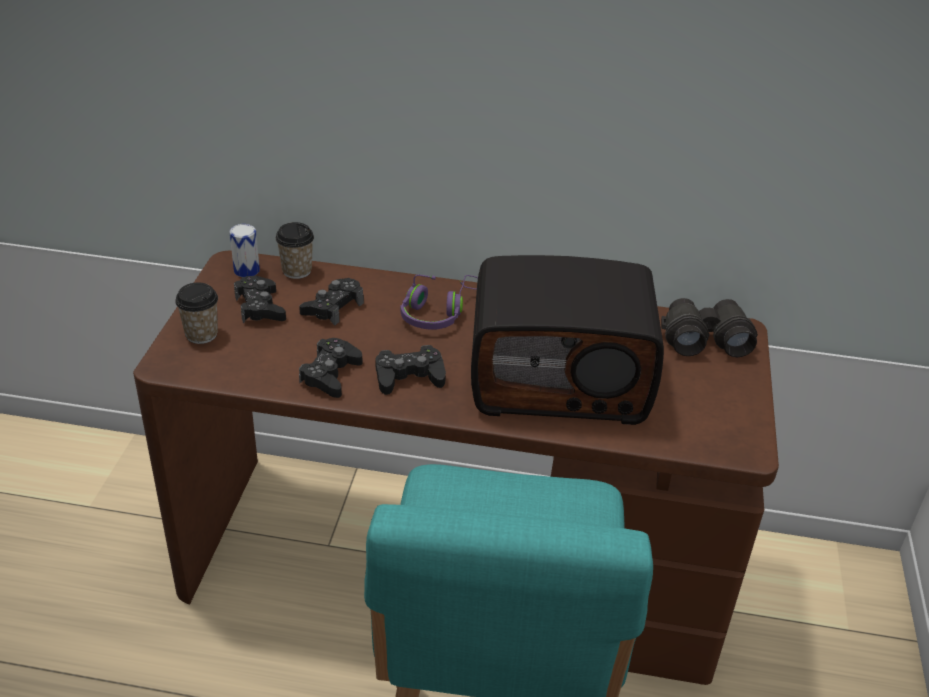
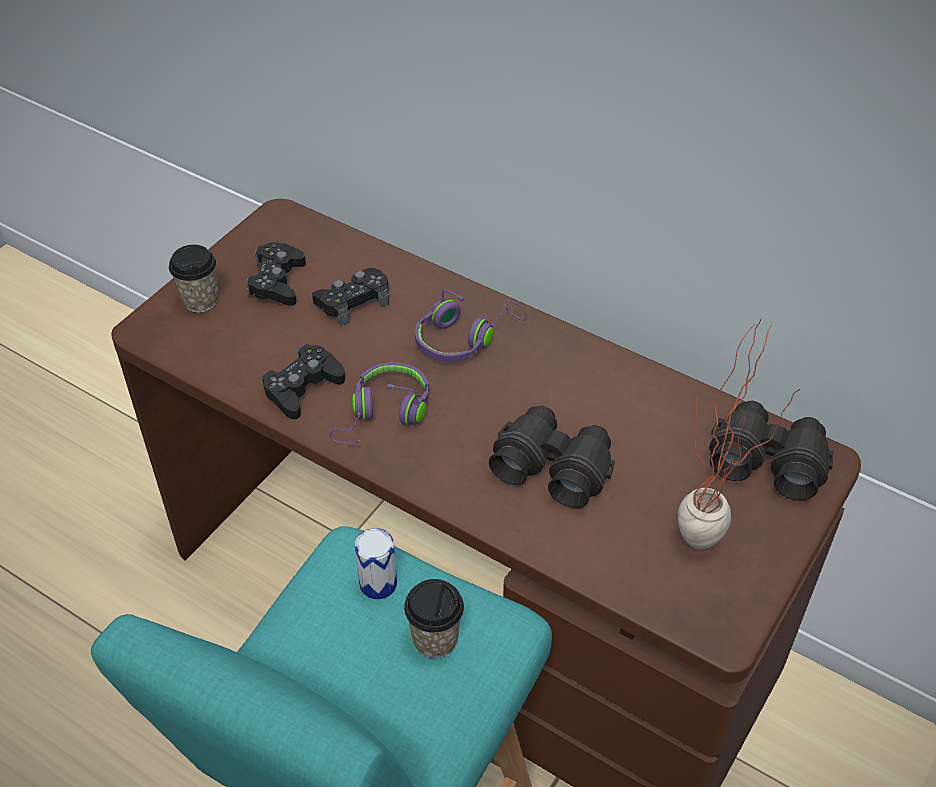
camera: 25 degrees right, 10 degrees up
(246, 270) = (289, 230): can -> can (378, 583)
(297, 271) = (341, 243): cup -> cup (435, 639)
(409, 376) = (384, 414): black game controller -> purple headphones
(560, 379) = (553, 466): radio -> black binoculars
(703, 405) = (705, 553): none -> potted plant

